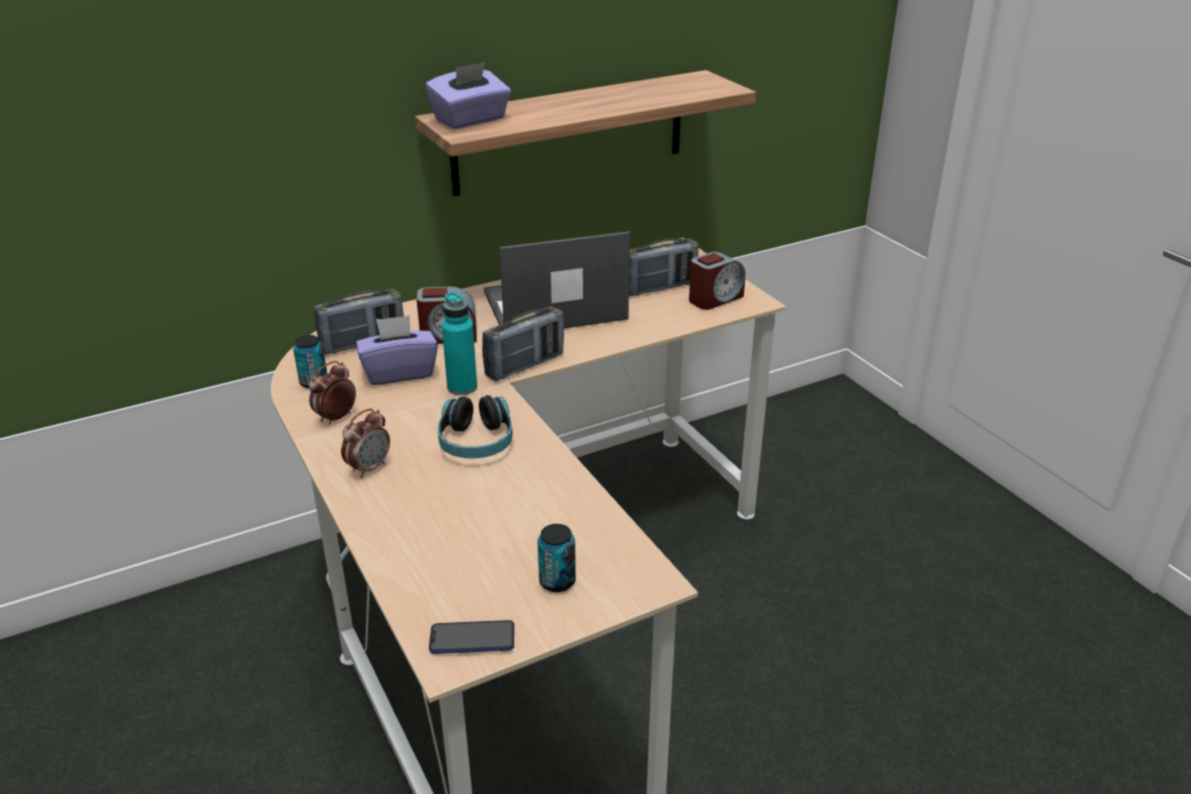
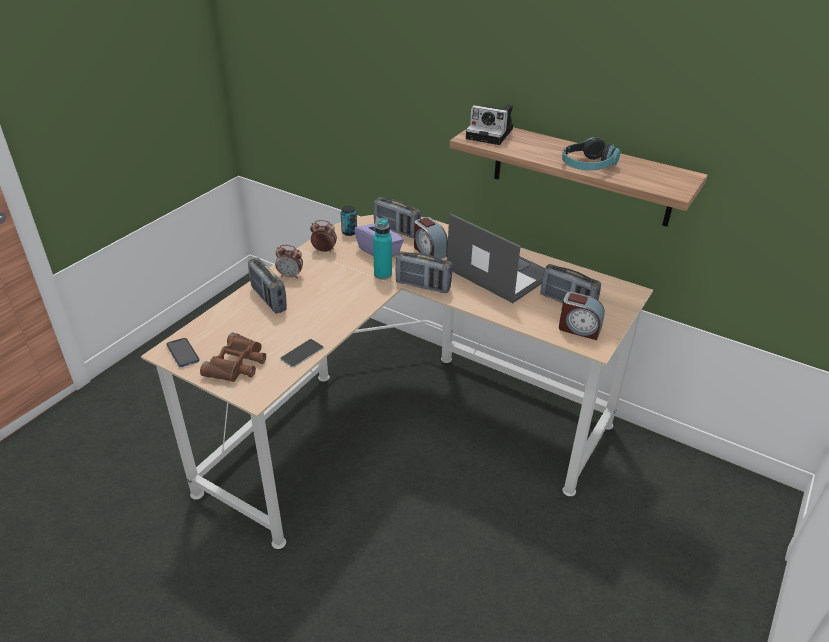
camera: 60 degrees right, 5 degrees up
(410, 506) = (268, 299): none -> radio
(470, 120) = (491, 134): purple tissue box -> camera
(476, 442) = (336, 297): headphones -> headphones (587, 166)
(557, 581) = (237, 364): can -> brown binoculars
(585, 510) = (302, 353): none -> phone

